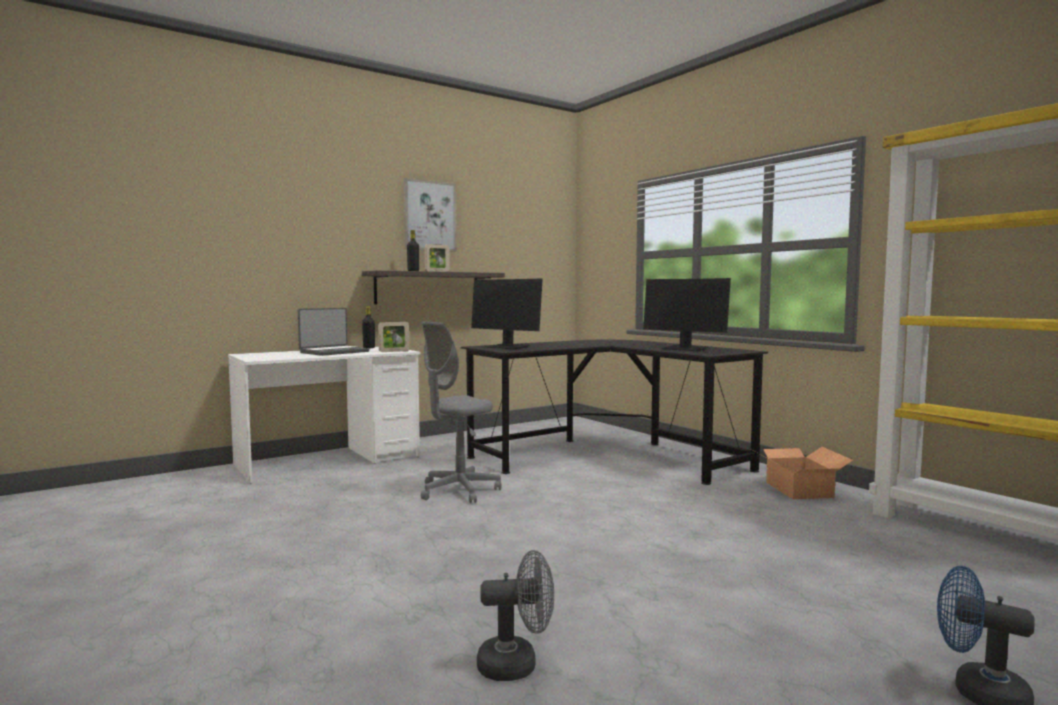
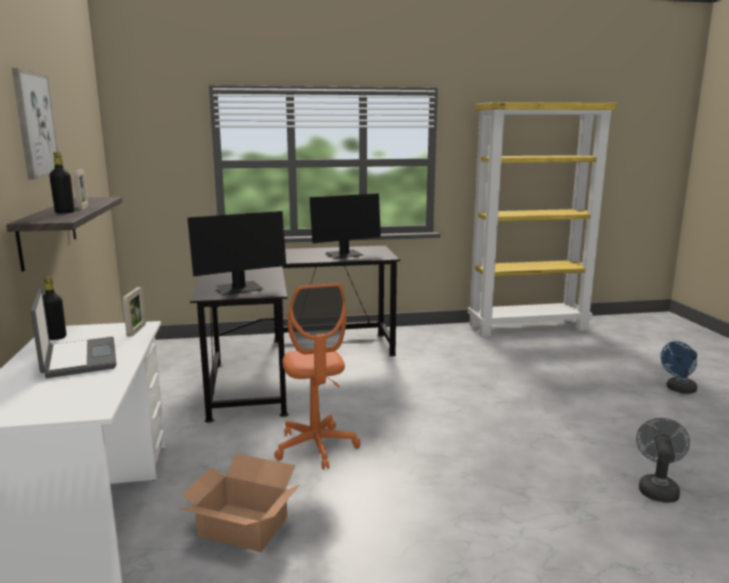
camera: 65 degrees left, 10 degrees up
(458, 491) = (316, 447): grey office chair -> orange office chair
(799, 489) = (428, 337): cardboard box -> cardboard box (243, 526)

